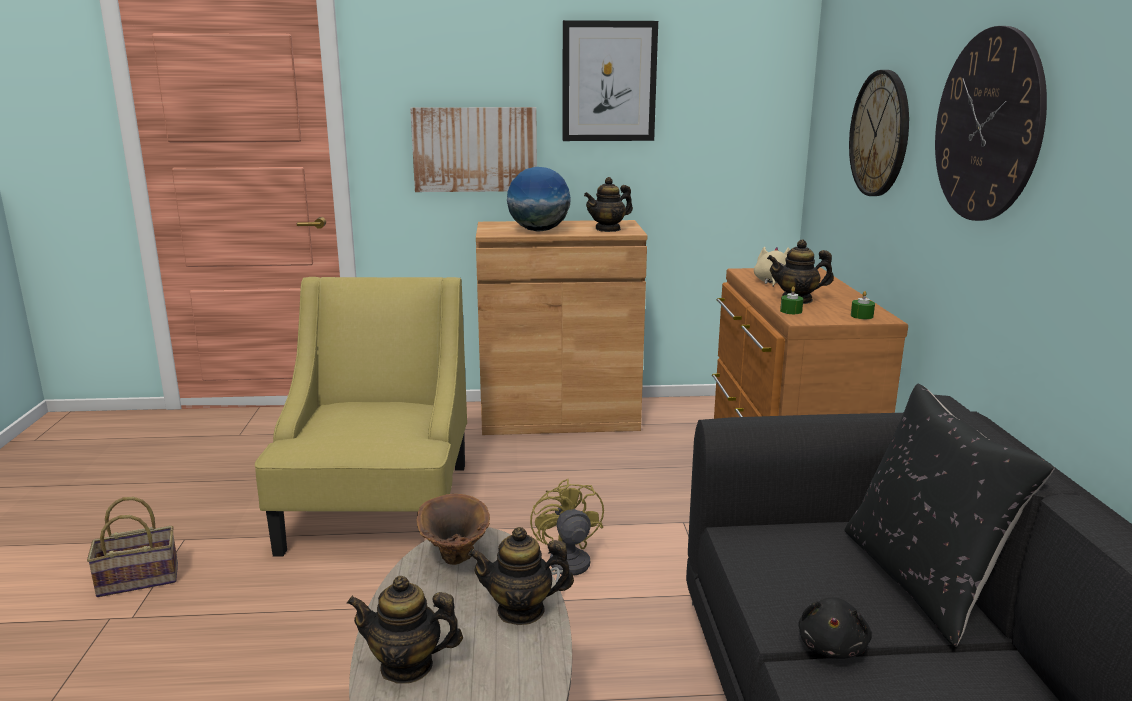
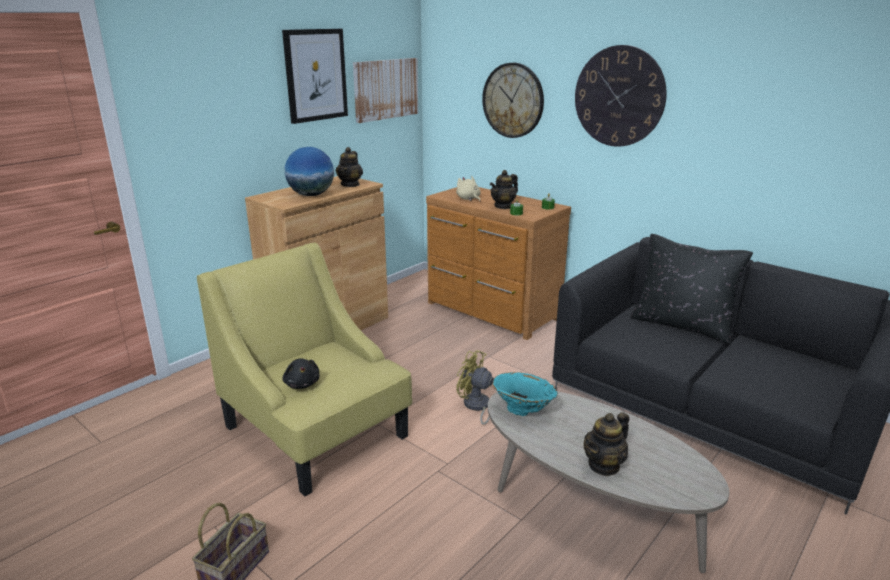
camera: 45 degrees left, 5 degrees up
(454, 560) = (523, 413): brown vase -> turquoise vase
(475, 149) = (232, 139): picture -> picture (385, 89)
(521, 610) = (593, 415): teapot -> none
(832, 647) = (702, 364): black plush toy -> black plush toy (302, 384)

